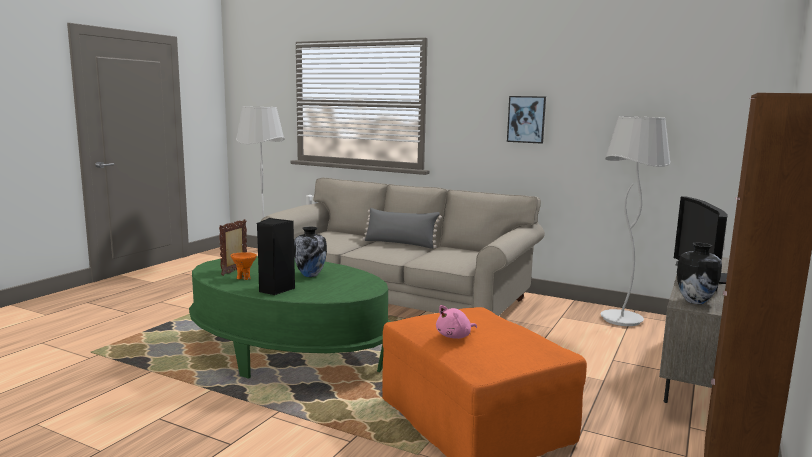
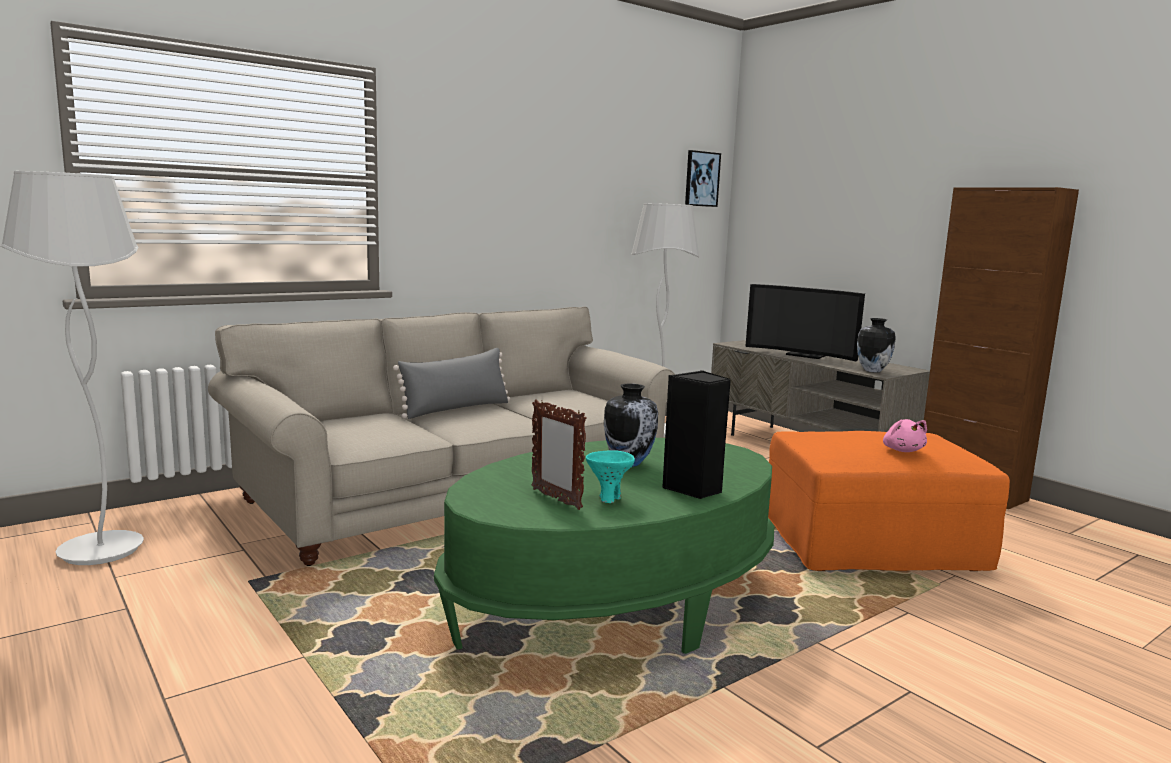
camera: 65 degrees left, 0 degrees up
(244, 278) = (609, 498): orange bowl -> turquoise bowl
(526, 119) = (523, 206): picture -> picture (701, 179)

